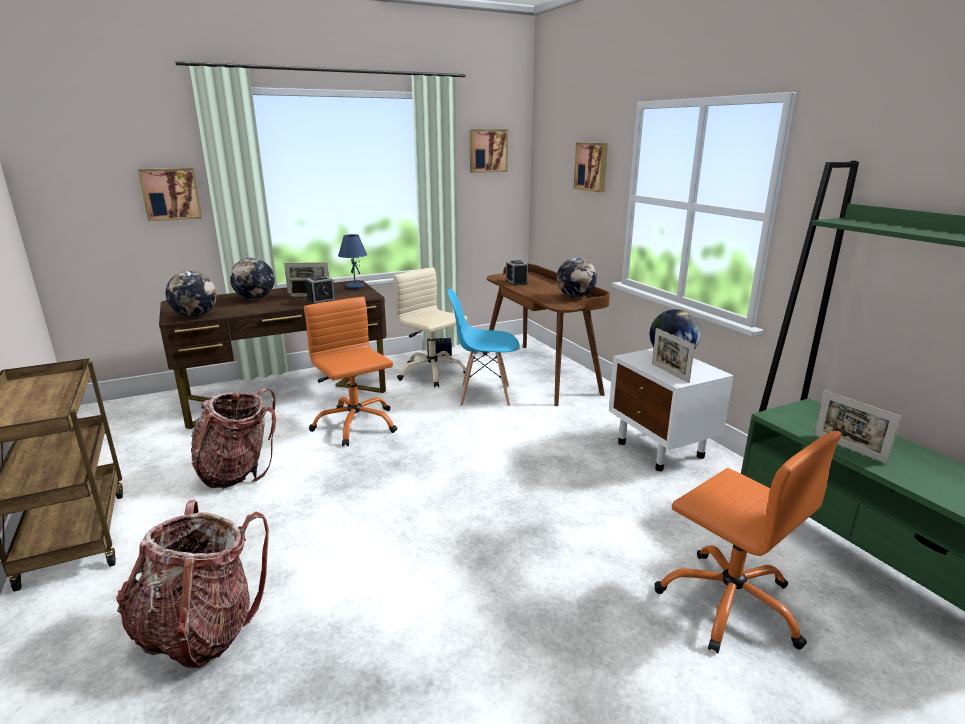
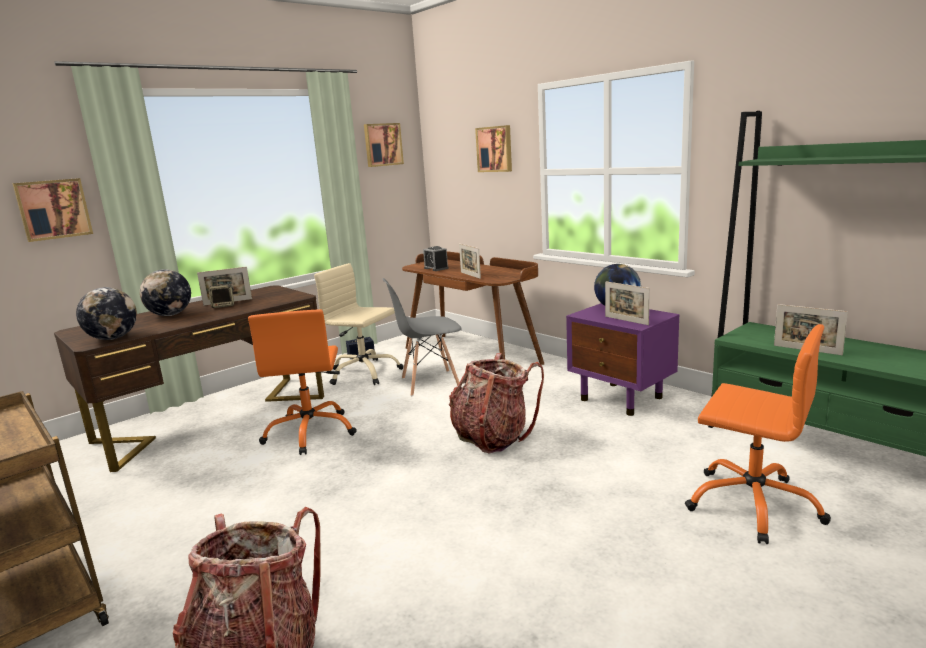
camera: 15 degrees left, 5 degrees down
(238, 471) = (203, 500): backpack -> backpack (493, 437)
(321, 301) = (250, 307): alarm clock -> none
(354, 287) = (274, 291): blue table lamp -> none
(355, 425) = (310, 432): orange office chair -> orange office chair turned 135 degrees counterclockwise
(484, 395) = (429, 383): blue chair -> grey chair
(541, 295) = (470, 275): none -> picture frame
(575, 297) = (503, 272): globe -> none
(661, 450) = (622, 399): white nightstand -> purple nightstand

